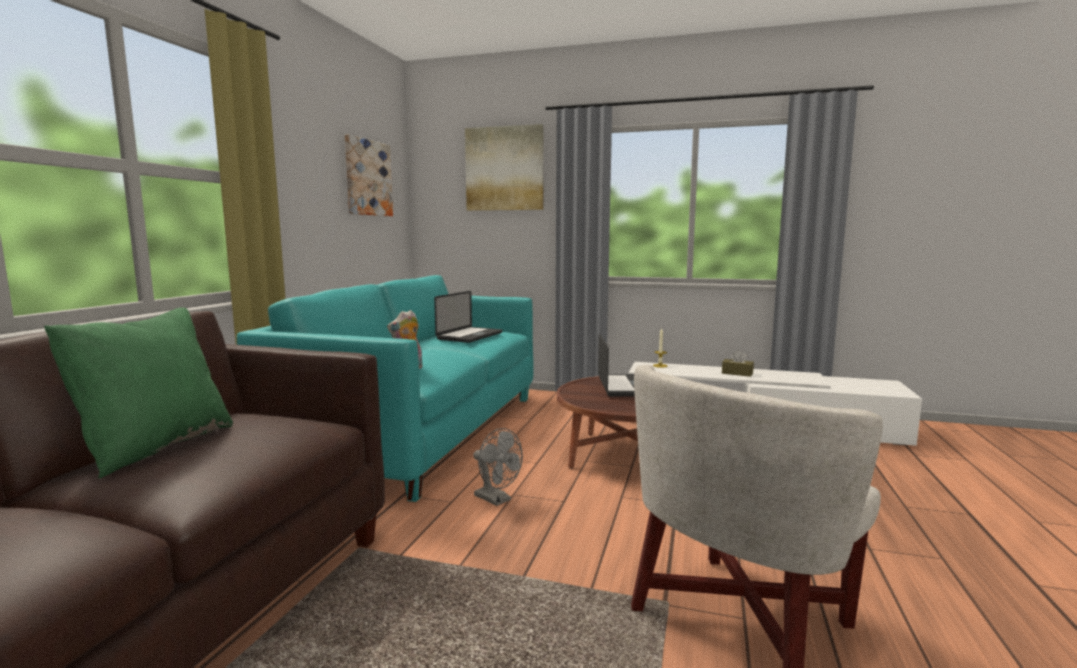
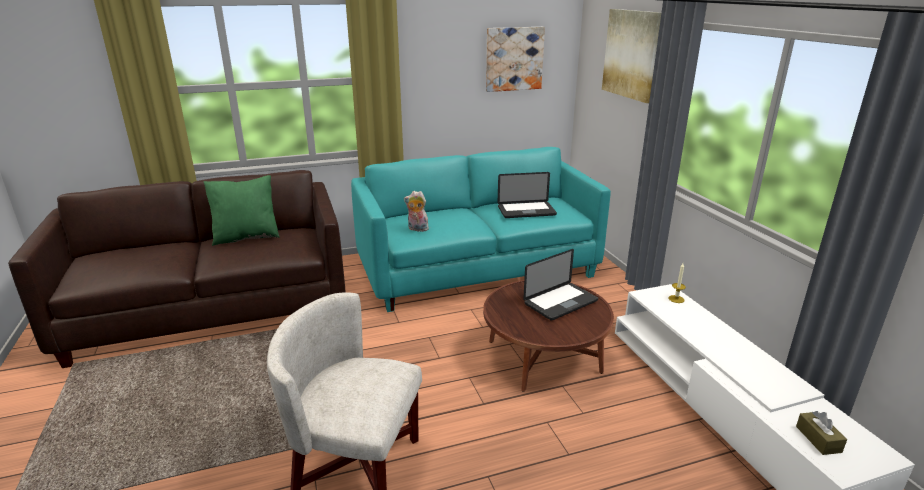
camera: 55 degrees right, 15 degrees up
(497, 499) = (416, 334): grey fan -> none
(737, 373) = (720, 343): brown tissue box -> brown tissue box (818, 439)

